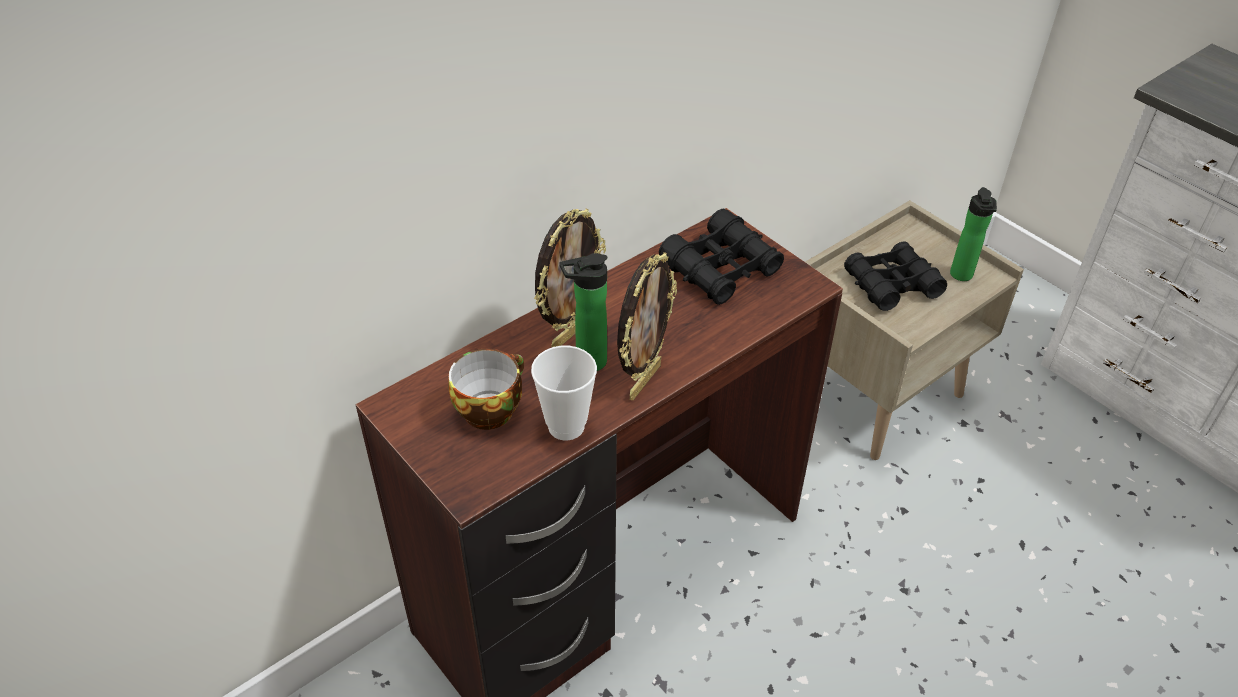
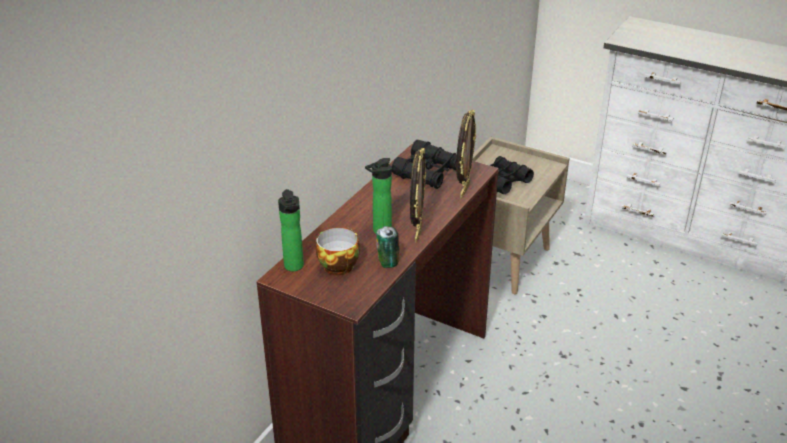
camera: 20 degrees left, 10 degrees down
(566, 426) = (387, 263): cup -> can
(570, 333) = (361, 220): picture frame -> picture frame (463, 190)
(962, 276) = (537, 169): bottle -> bottle (294, 267)

